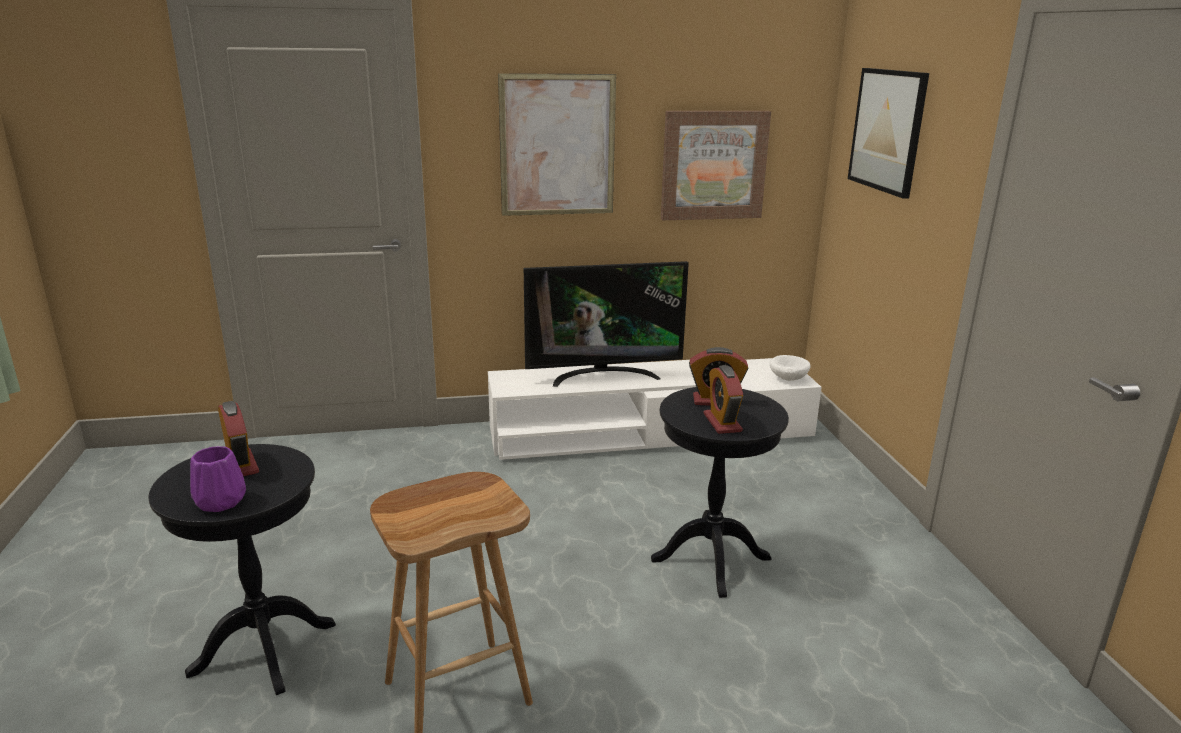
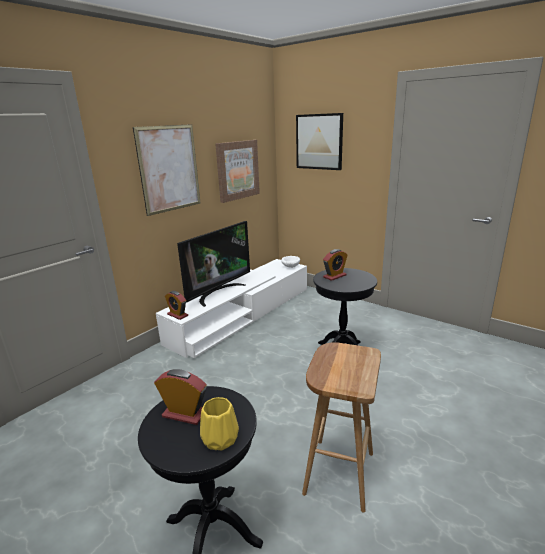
camera: 40 degrees left, 0 degrees up
(220, 501) = (219, 439): purple vase -> yellow vase
(722, 423) = (354, 283): alarm clock -> alarm clock (177, 315)

